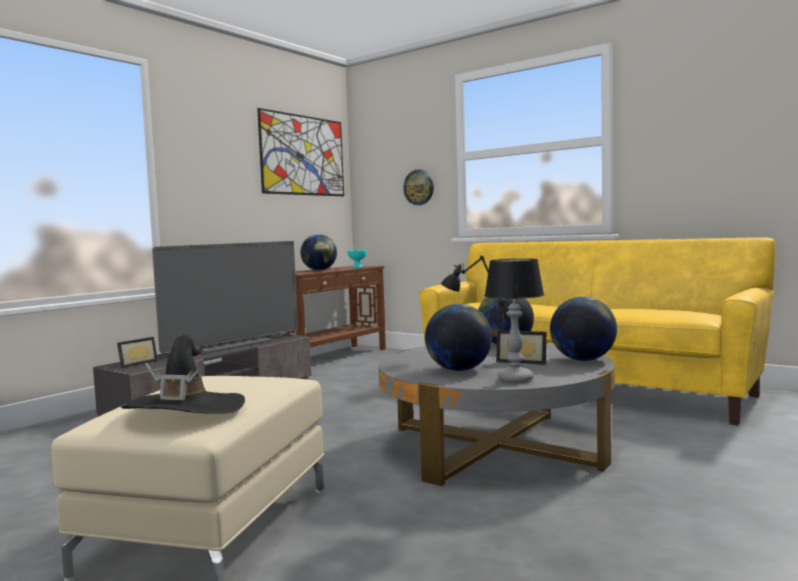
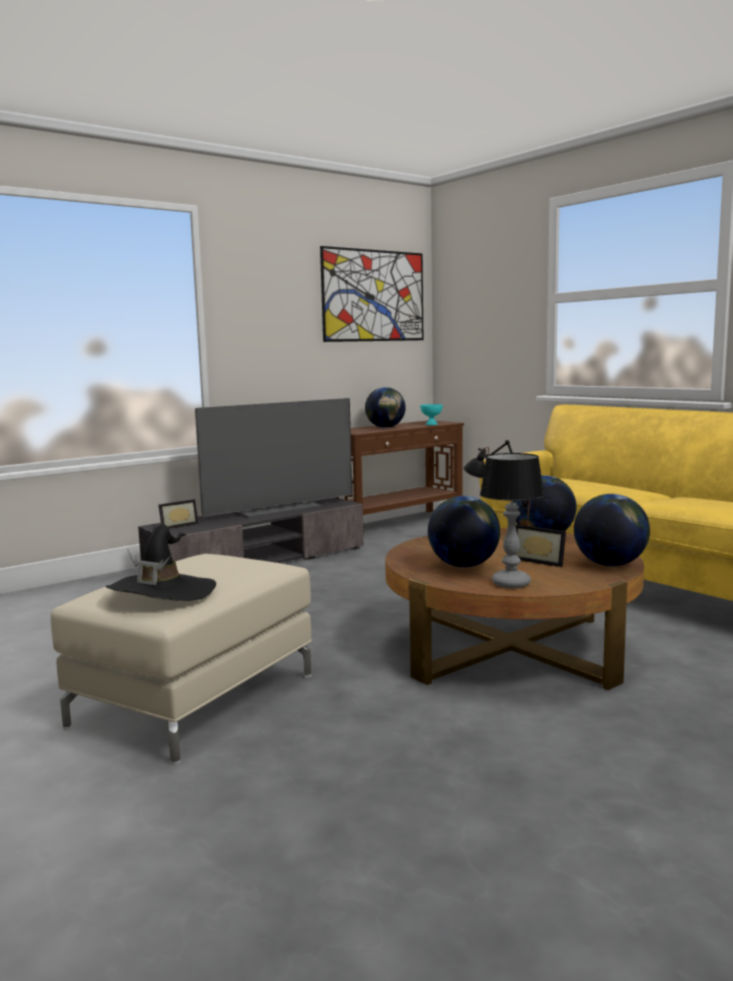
camera: 15 degrees right, 5 degrees up
(419, 187) = (505, 333): wall clock -> none
(494, 445) = (510, 647): grey coffee table -> brown coffee table

